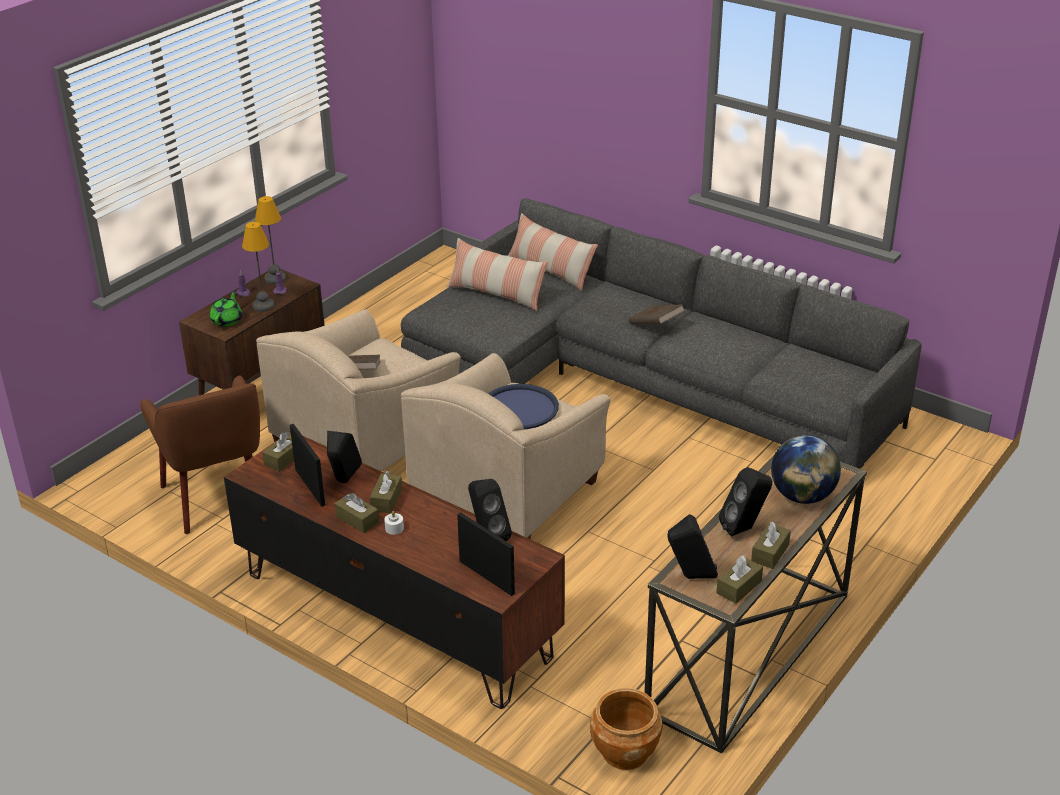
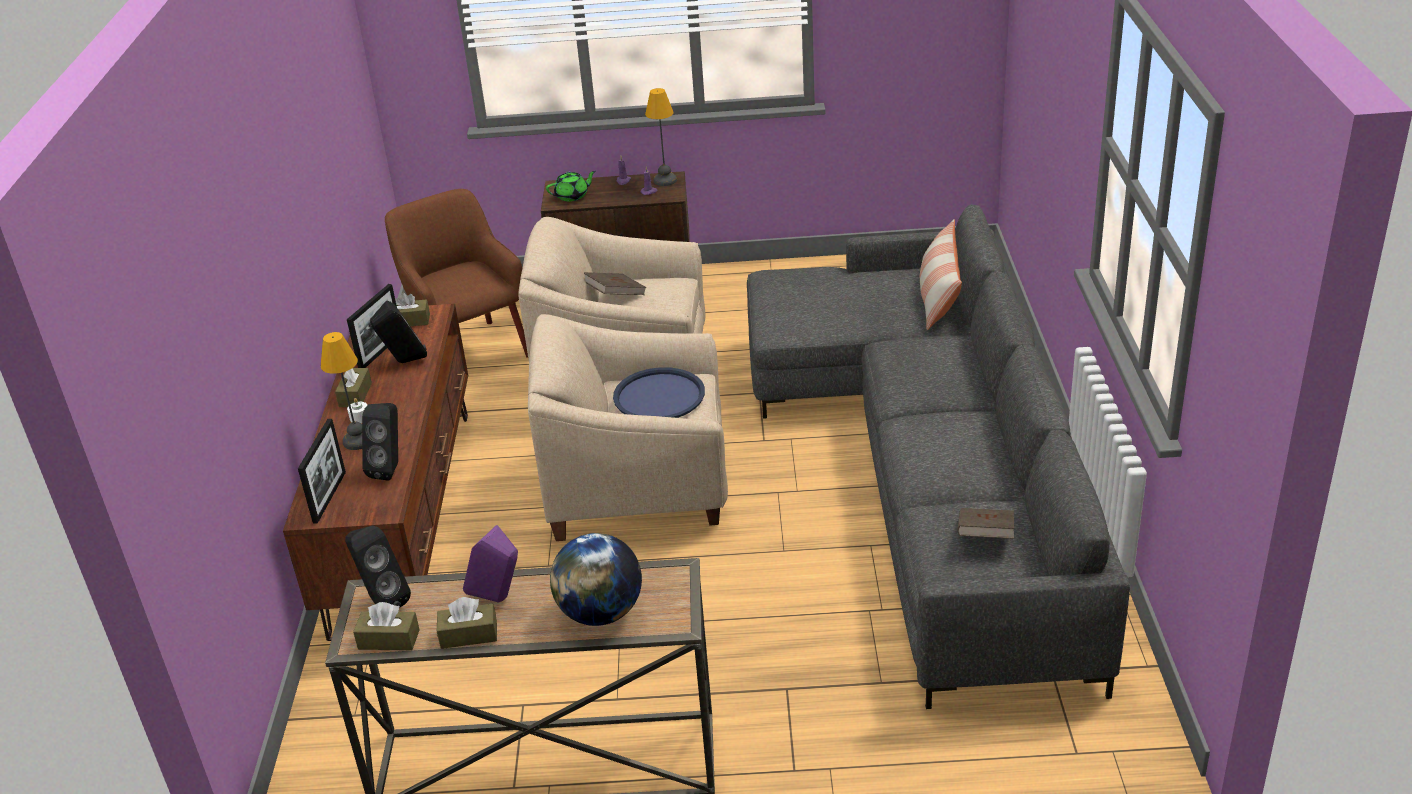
camera: 55 degrees right, 0 degrees up
(217, 498) = (470, 352): brown armchair -> brown armchair turned 120 degrees clockwise
(263, 306) = (615, 198): table lamp -> table lamp (357, 441)
(386, 500) = (398, 394): brown tissue box -> none
(496, 294) = (848, 291): pillow -> none
(624, 752) = (325, 747): brown planter -> none
(655, 325) = (922, 398): brown book -> brown book (985, 537)
(744, 529) = (499, 600): black speaker -> purple speaker

